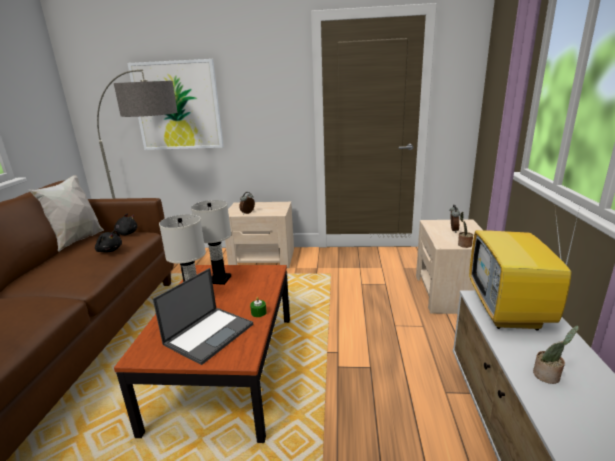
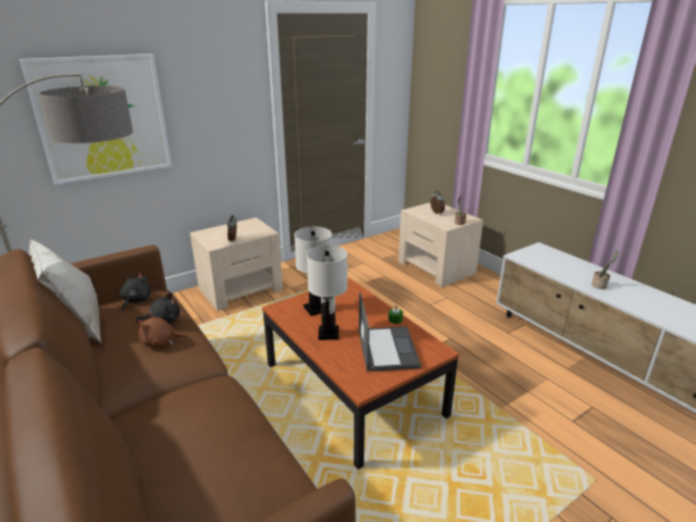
camera: 40 degrees left, 5 degrees up
(83, 262) = (160, 342): none -> brown plush toy
(509, 312) = (544, 259): television -> none

